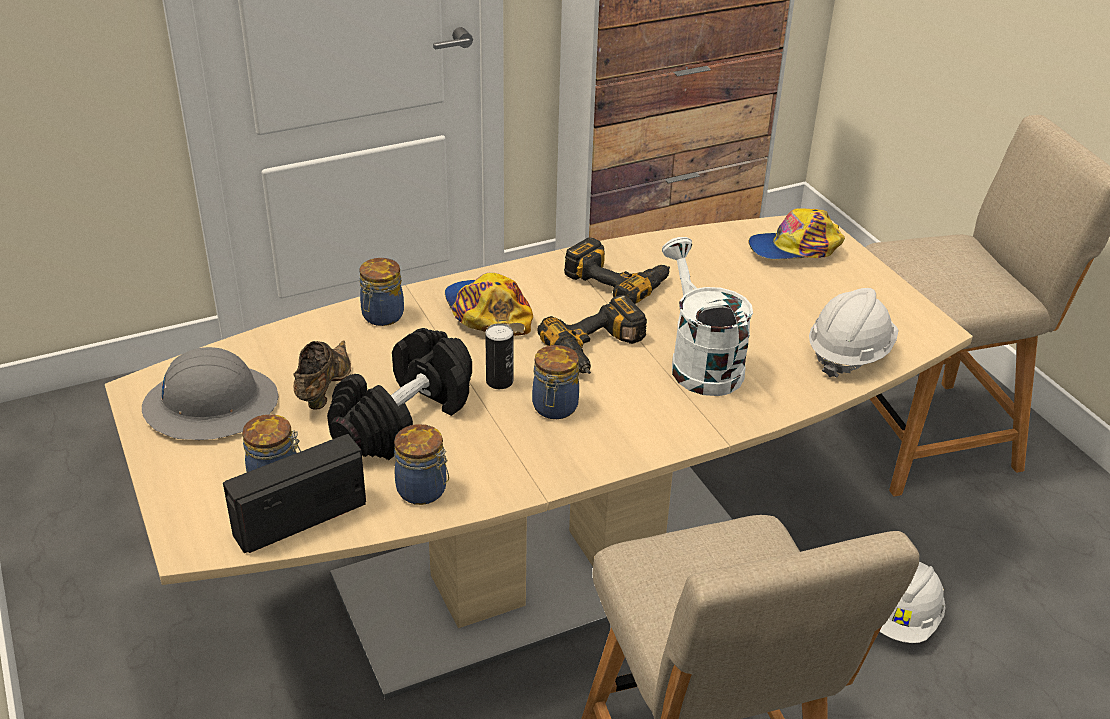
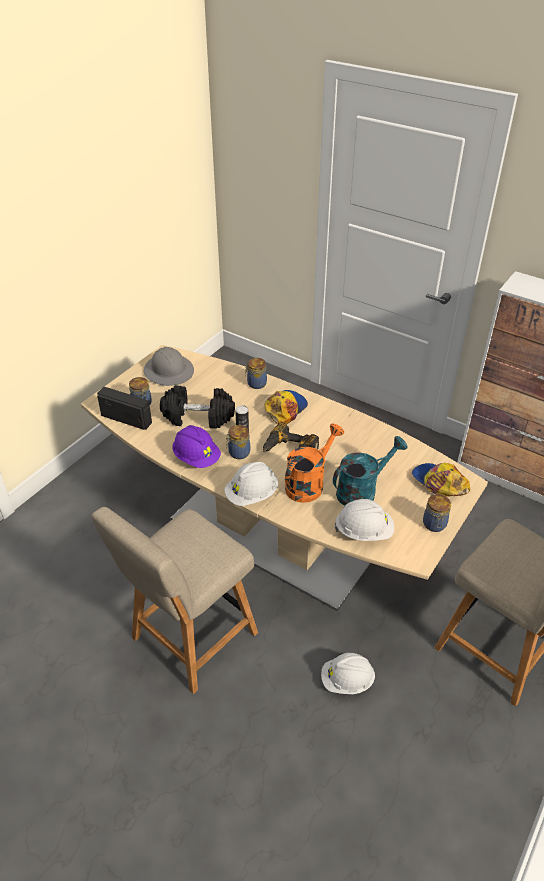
camera: 60 degrees right, 5 degrees up
(323, 389) = (199, 391): brown shoe -> none
(423, 491) = (162, 440): jar -> jar (434, 525)
(520, 463) = (196, 458): none -> purple hard hat
(618, 280) = (347, 435): power drill -> none
(679, 433) = (252, 495): none -> white hard hat
(700, 362) = (309, 483): white watering can -> orange watering can
(758, 319) = (362, 490): none -> turquoise watering can

